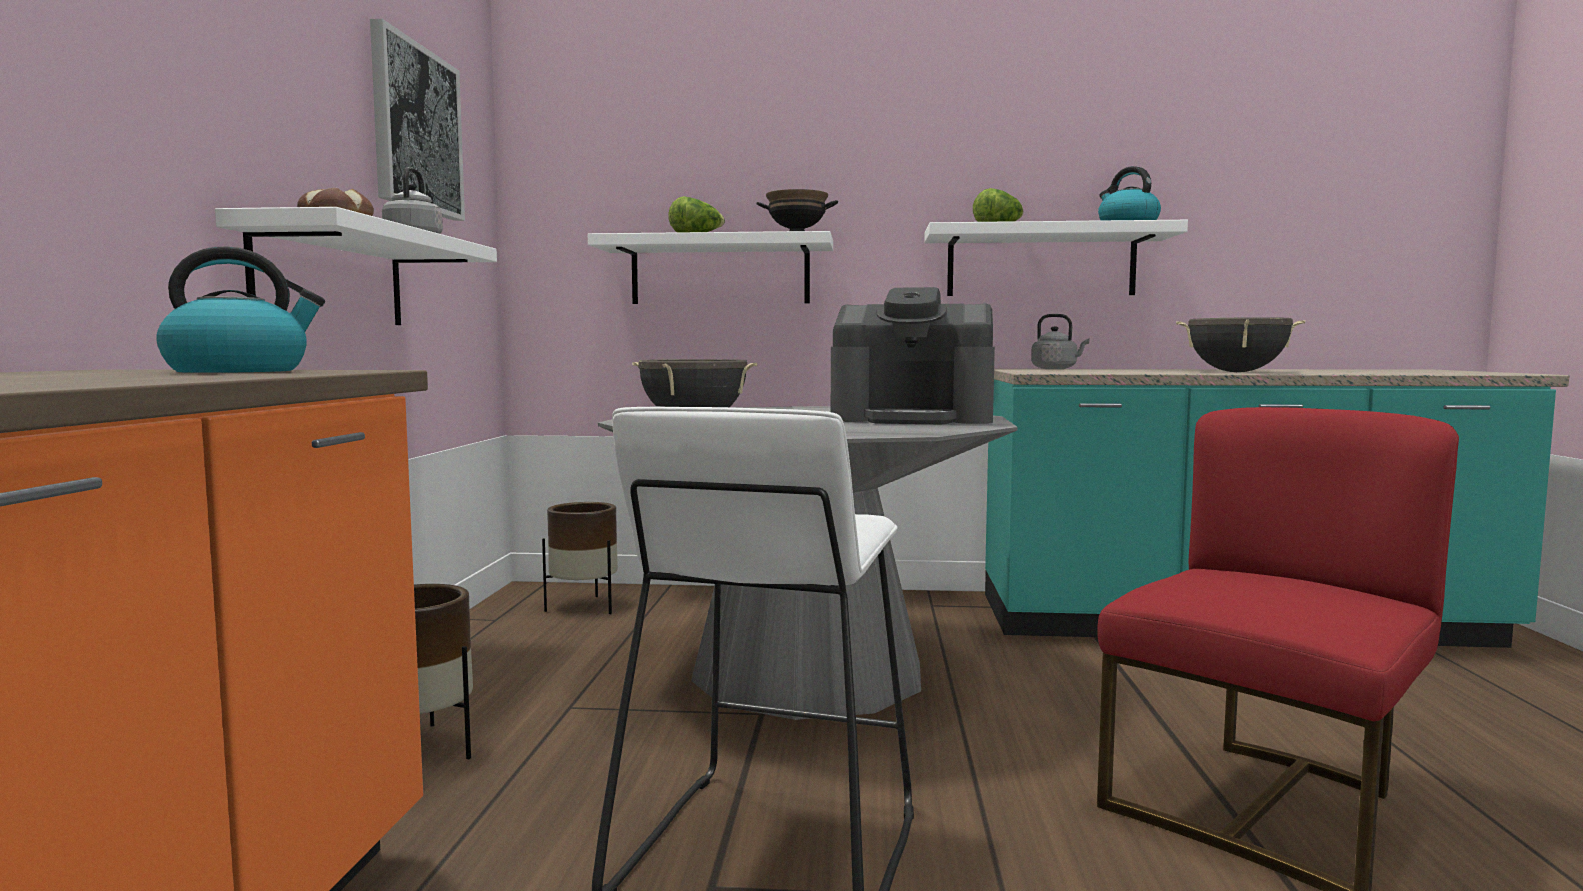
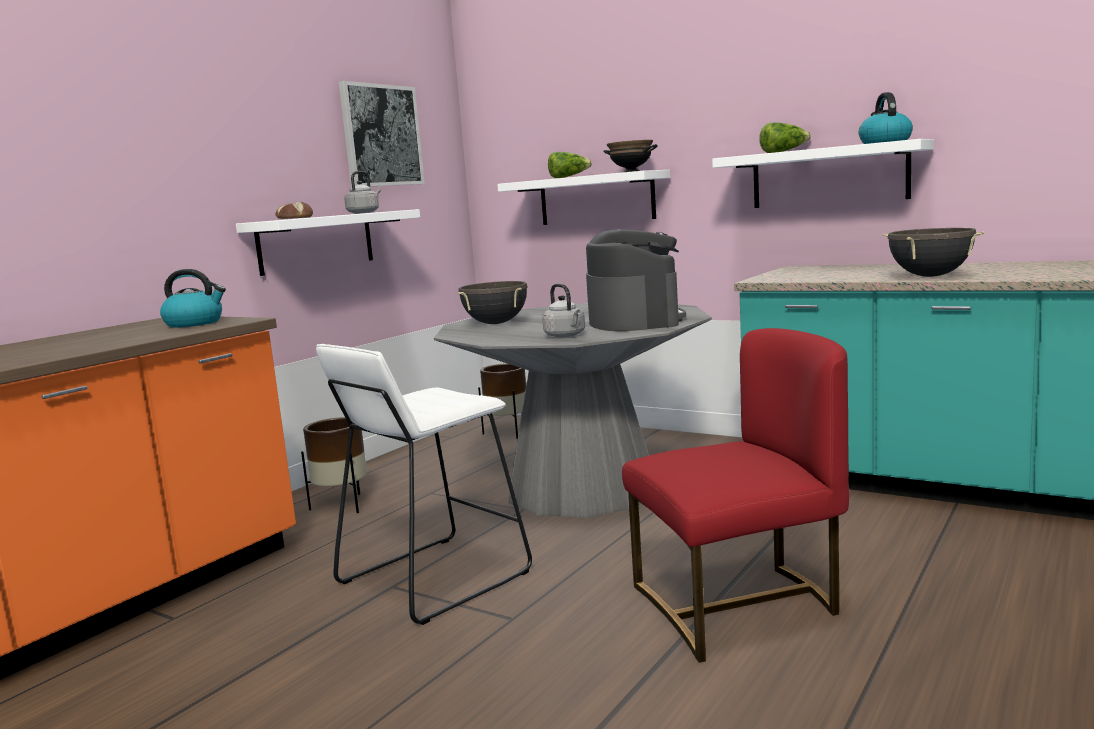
camera: 30 degrees right, 5 degrees up
(913, 418) = (634, 321): coffee machine -> coffee machine turned 135 degrees counterclockwise
(1056, 369) = (828, 267): grey kettle -> grey kettle (566, 336)

